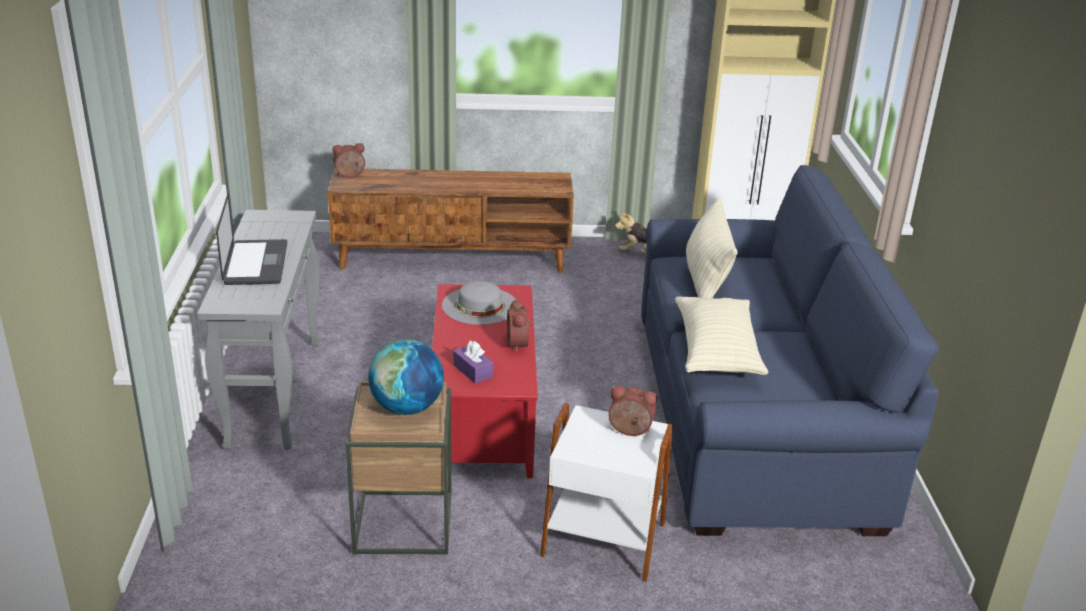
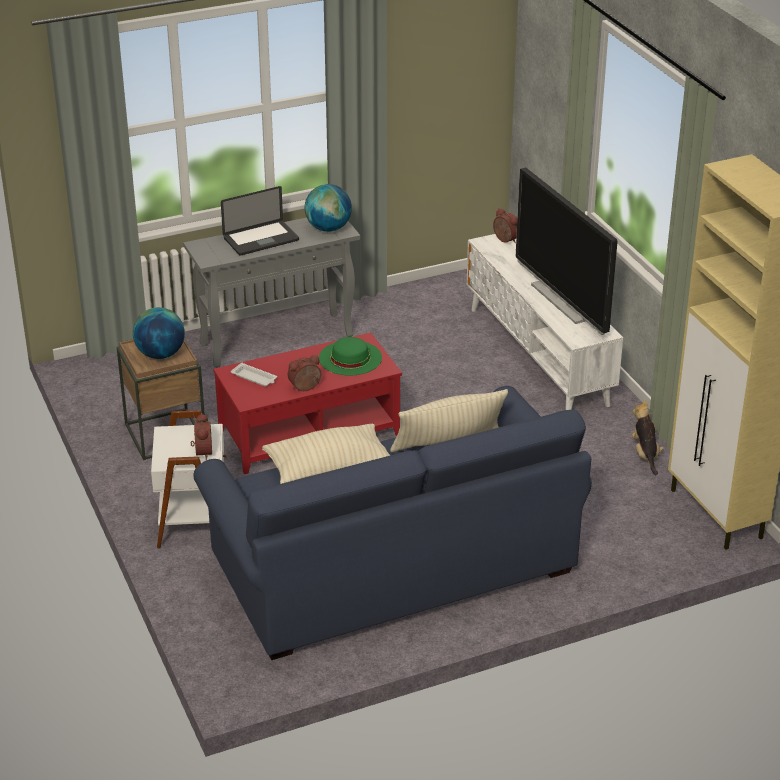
camera: 70 degrees right, 5 degrees up
(280, 222) = (328, 228): none -> globe
(453, 259) = (538, 356): brown tv stand -> white tv stand
(473, 371) = (255, 378): purple tissue box -> white tray
(479, 305) = (350, 358): grey hat -> green hat
(488, 179) = (564, 301): none -> television

